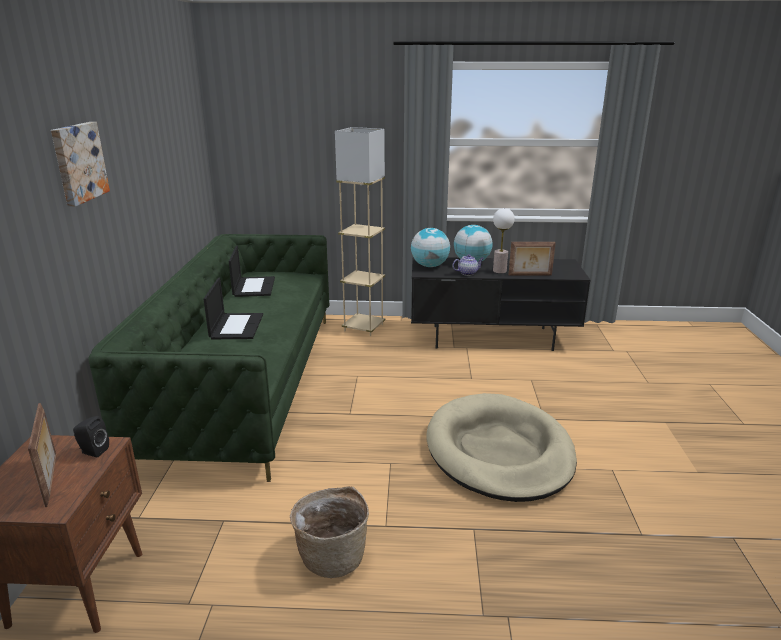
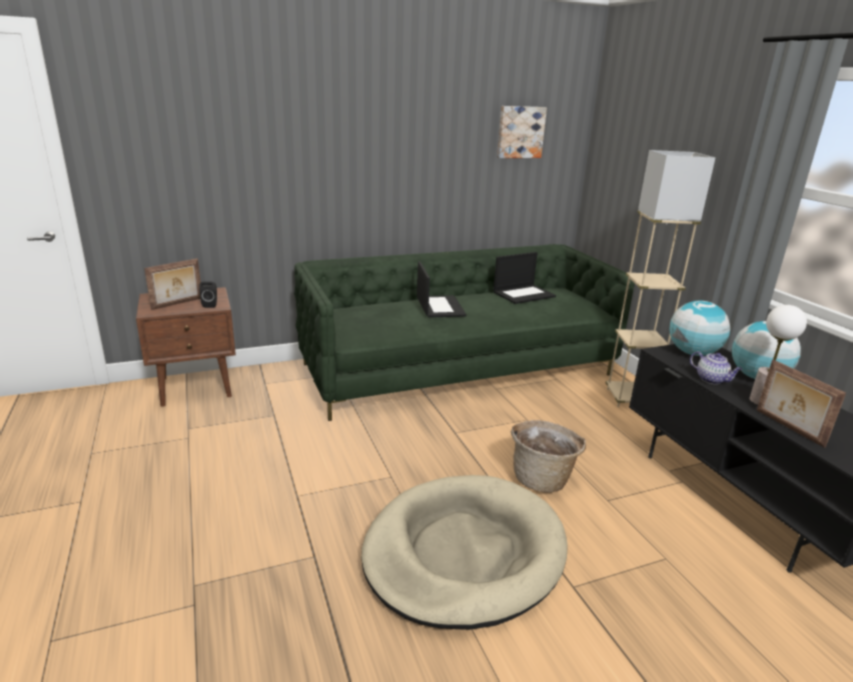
camera: 65 degrees right, 0 degrees up
(78, 162) = (344, 126): picture -> picture (520, 132)
(236, 326) = (439, 306): laptop -> laptop turned 75 degrees counterclockwise
(332, 555) = (250, 476): basket -> basket (542, 478)

